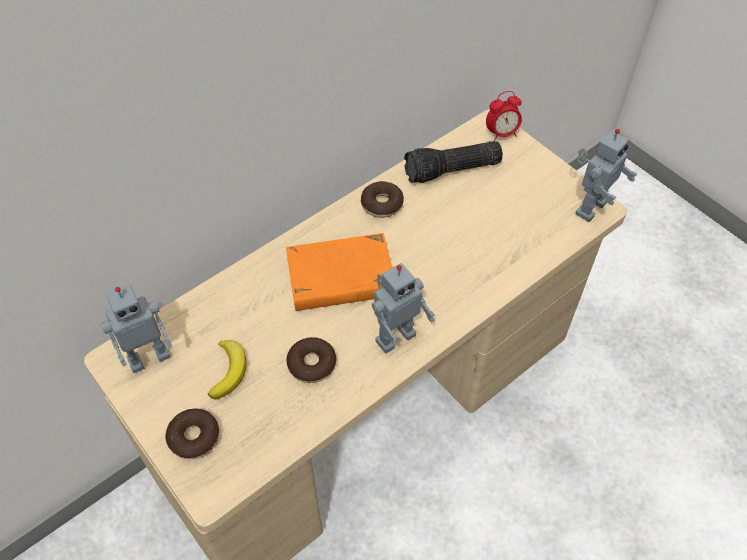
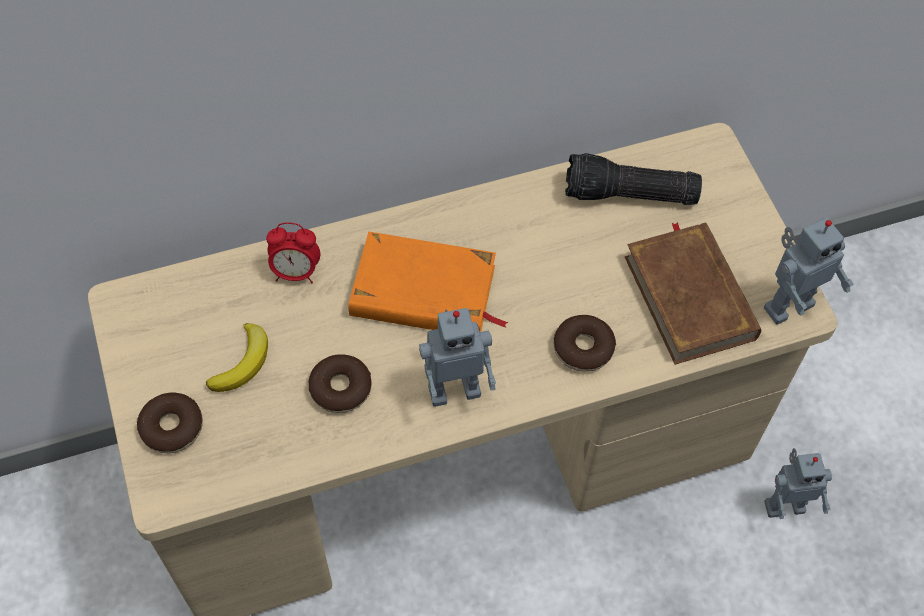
camera: 20 degrees right, 5 degrees up
(148, 356) = (160, 312): toy robot -> toy robot (784, 504)
(382, 204) = (517, 212): donut -> donut (583, 348)
(501, 134) = (720, 164): alarm clock -> alarm clock (296, 272)
(524, 222) = (690, 297): none -> brown book

